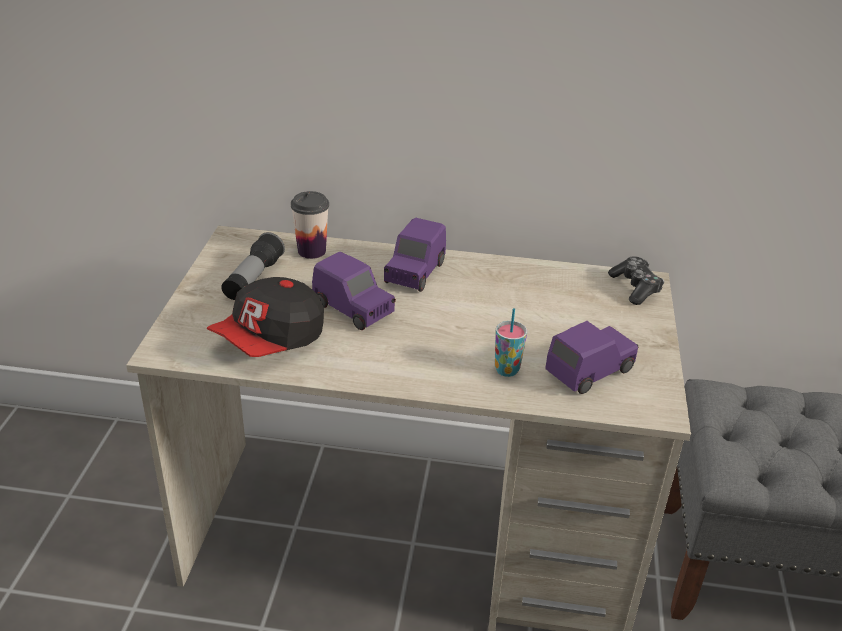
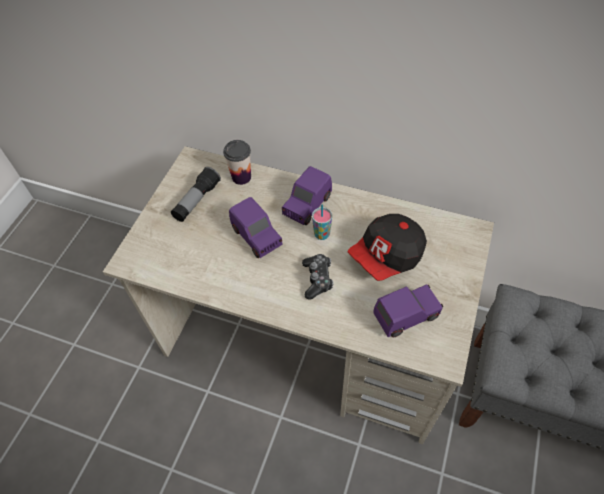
camera: 15 degrees right, 20 degrees up
(271, 340) = (196, 260): cap -> cap (387, 256)
(506, 370) = (347, 307): cup -> cup (322, 234)
(635, 288) = (464, 236): game controller -> game controller (317, 279)

